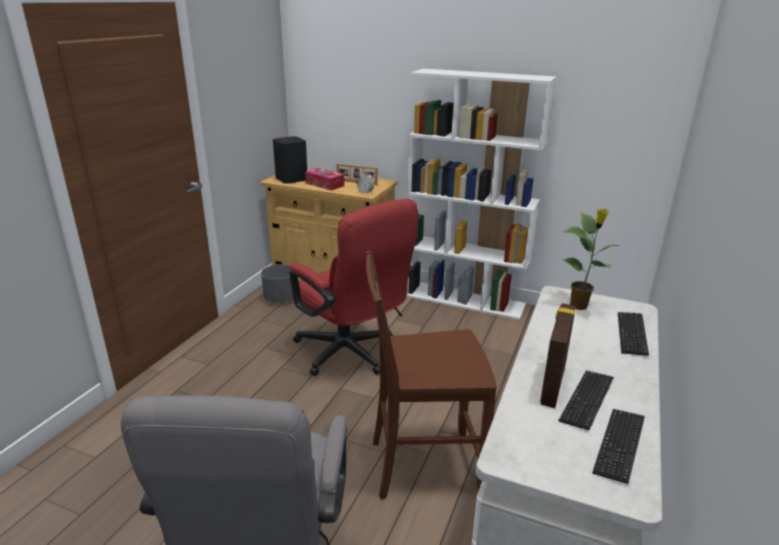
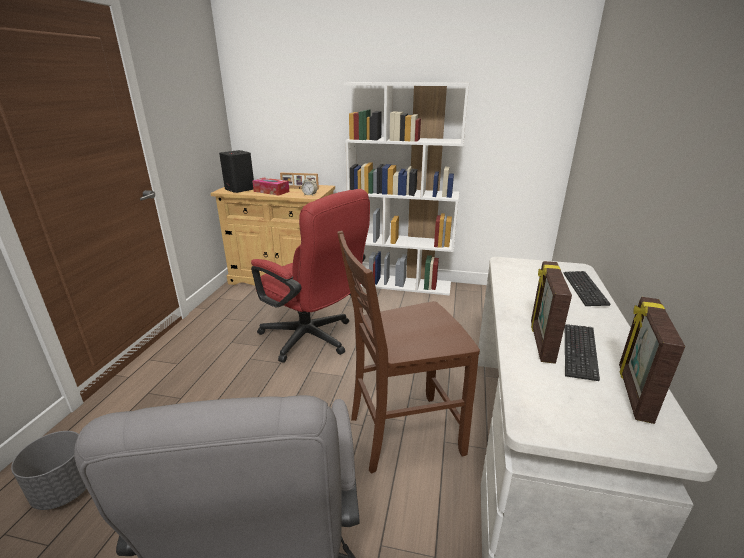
camera: 10 degrees left, 0 degrees up
(280, 299) = (239, 298): grey planter -> grey planter (65, 489)
(580, 306) = (529, 270): potted plant -> none
(619, 445) = (633, 392): keyboard -> picture frame

